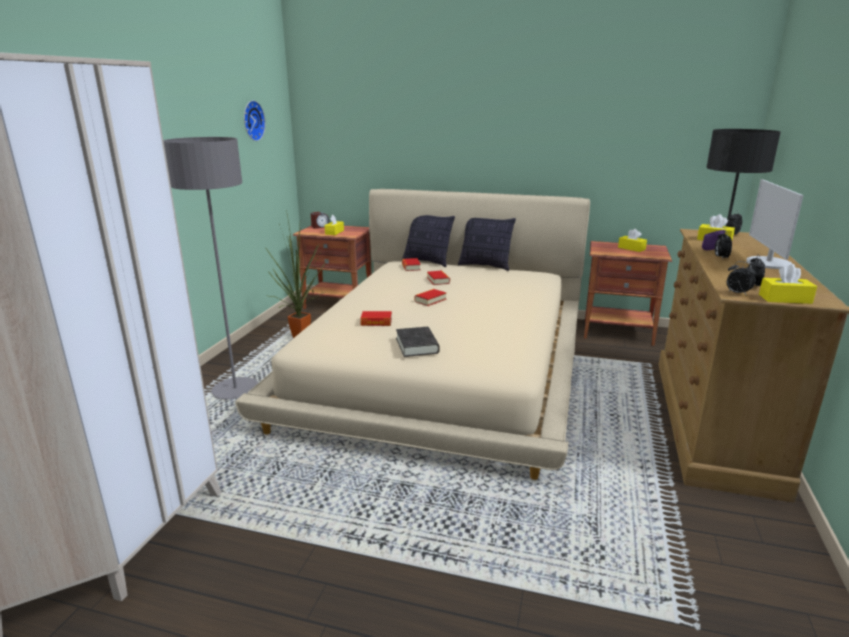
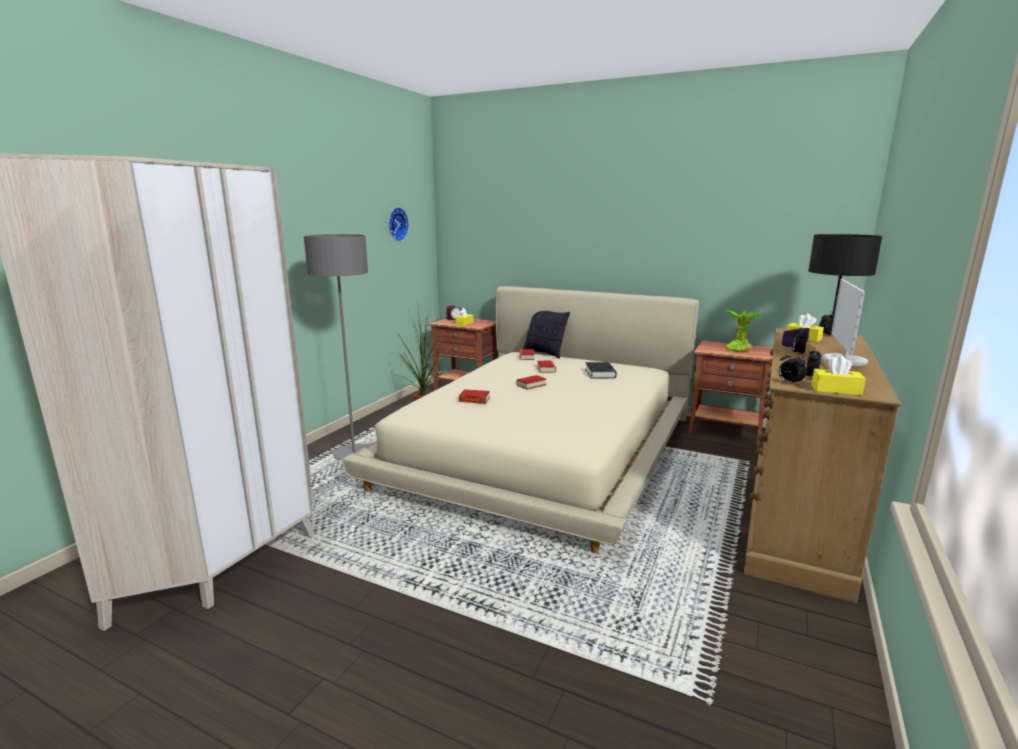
camera: 10 degrees right, 5 degrees down
(417, 346) = (501, 421): black book -> black book (600, 373)
(485, 266) = (597, 359): pillow -> none
(631, 248) = (738, 348): yellow tissue box -> potted plant

